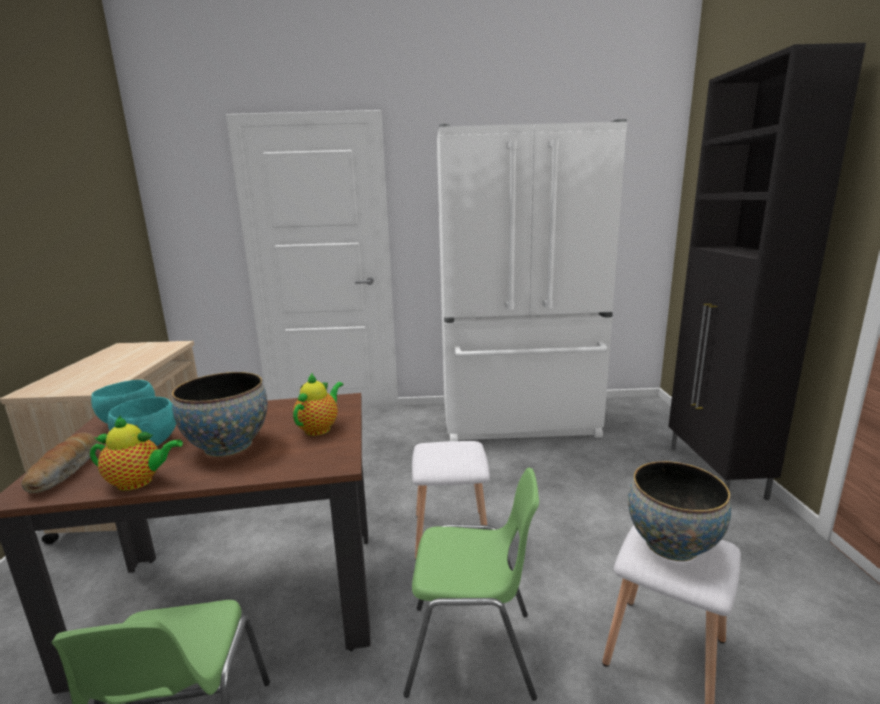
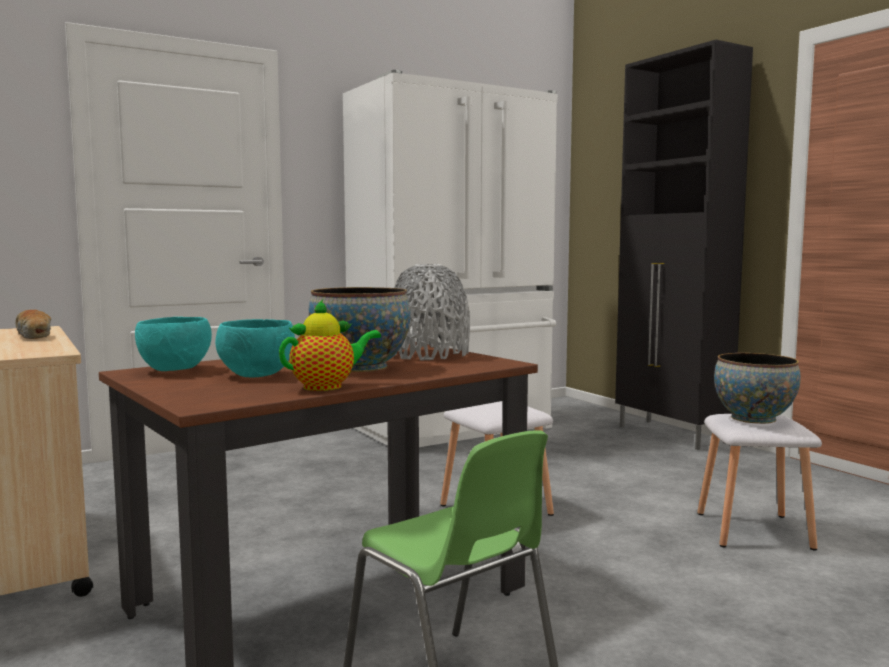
camera: 30 degrees left, 10 degrees down
(66, 471) = (209, 392): bread -> bread (34, 336)
(320, 428) = (428, 354): teapot -> grey vase
(472, 652) = (617, 567): green chair -> none

